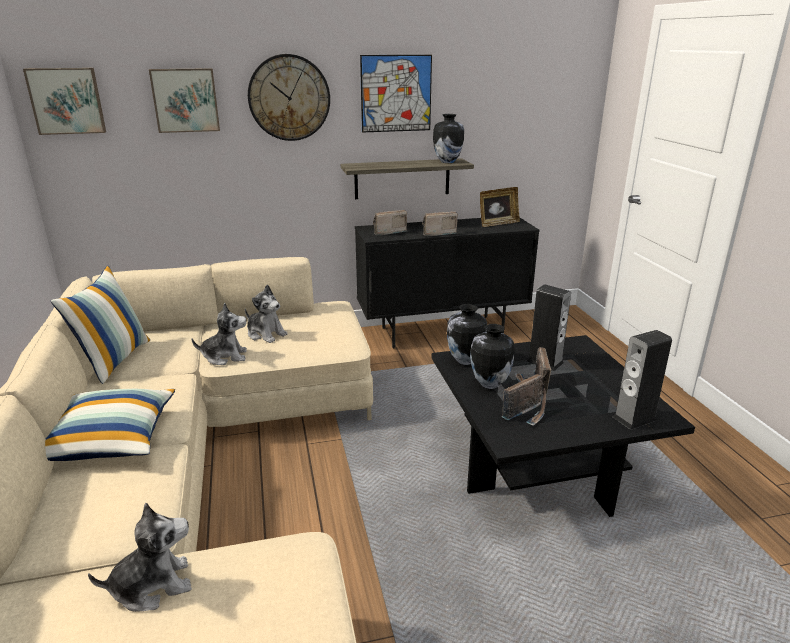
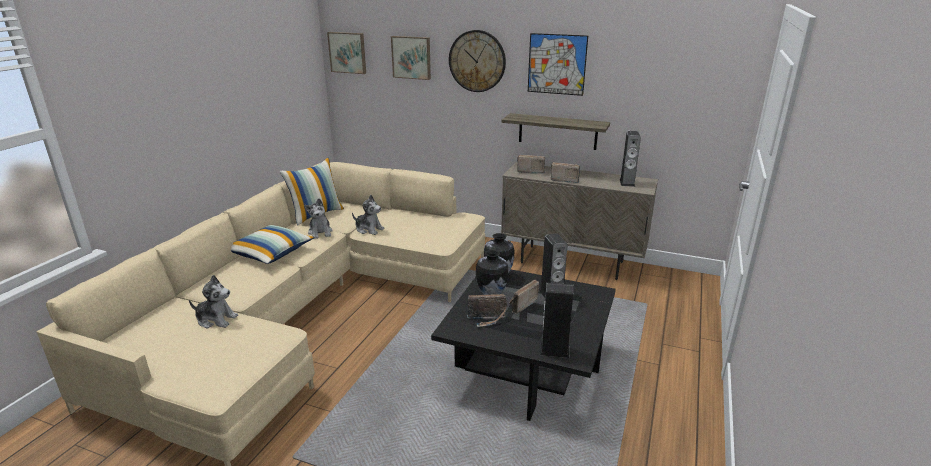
camera: 35 degrees right, 0 degrees up
(266, 334) = (404, 223): plush toy -> plush toy (320, 232)
(442, 331) = (572, 262): black cabinet -> beige cabinet
(447, 162) = (589, 123): vase -> none
(497, 223) = (627, 182): picture frame -> speaker

